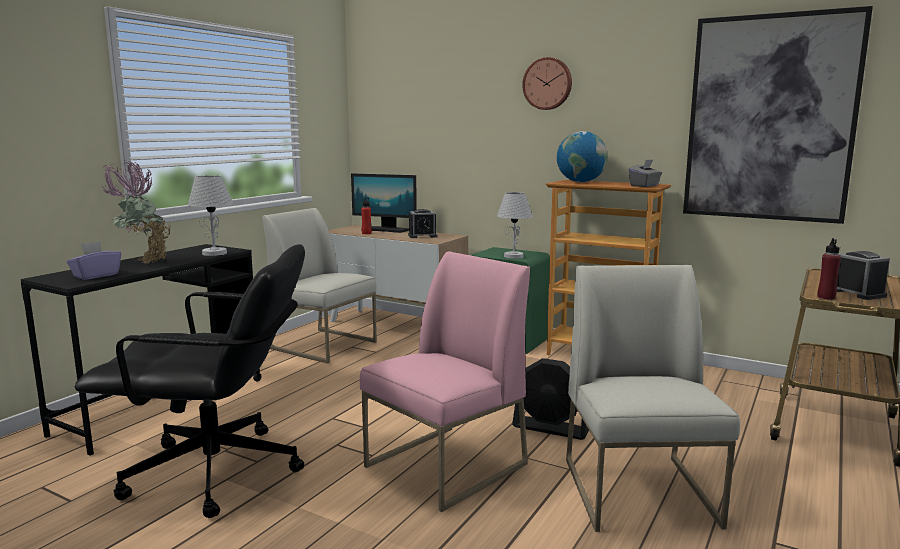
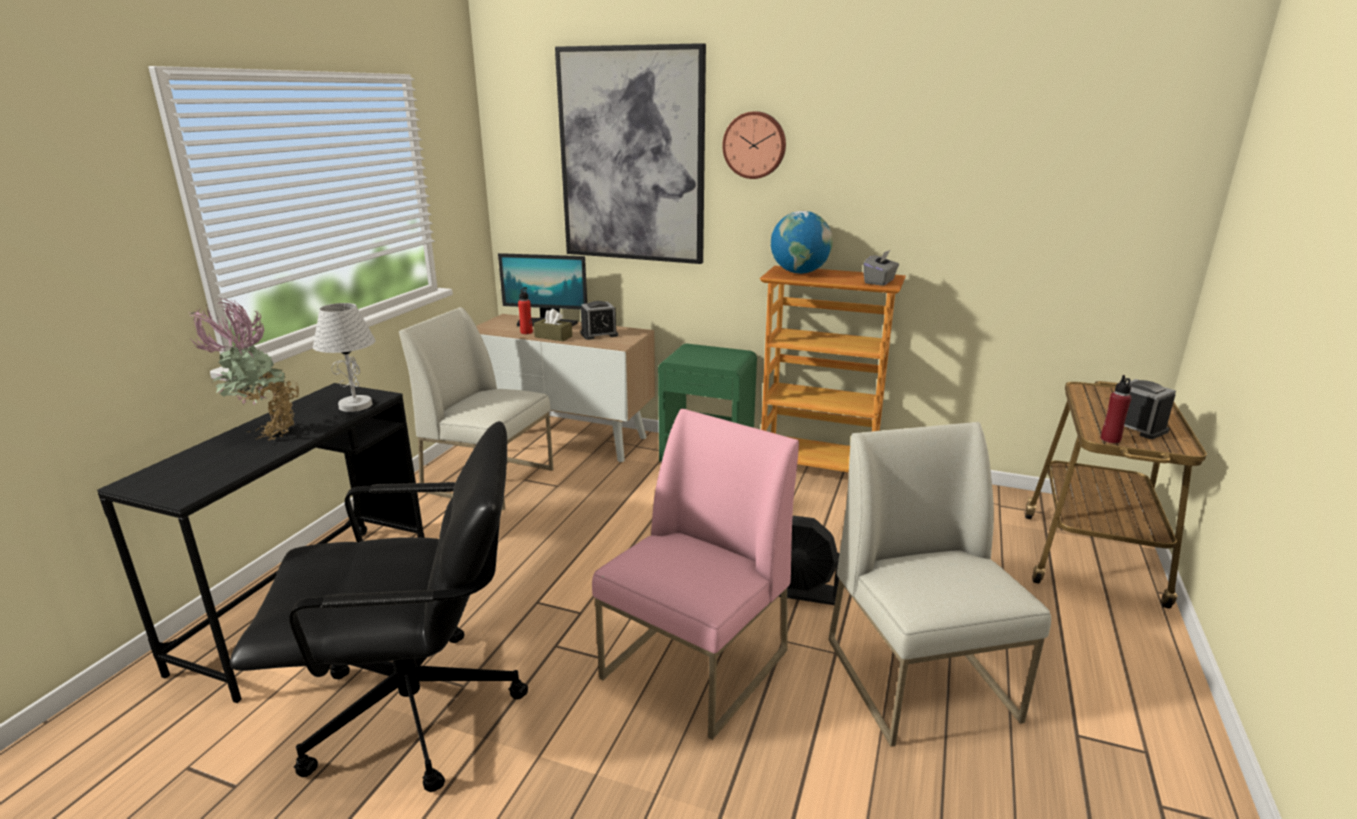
camera: 10 degrees left, 10 degrees up
(96, 275) = (209, 473): purple tissue box -> none
(386, 236) = (553, 337): none -> brown tissue box
(513, 256) = (717, 361): white table lamp -> none
(770, 118) = (1026, 202): picture -> picture (632, 156)

